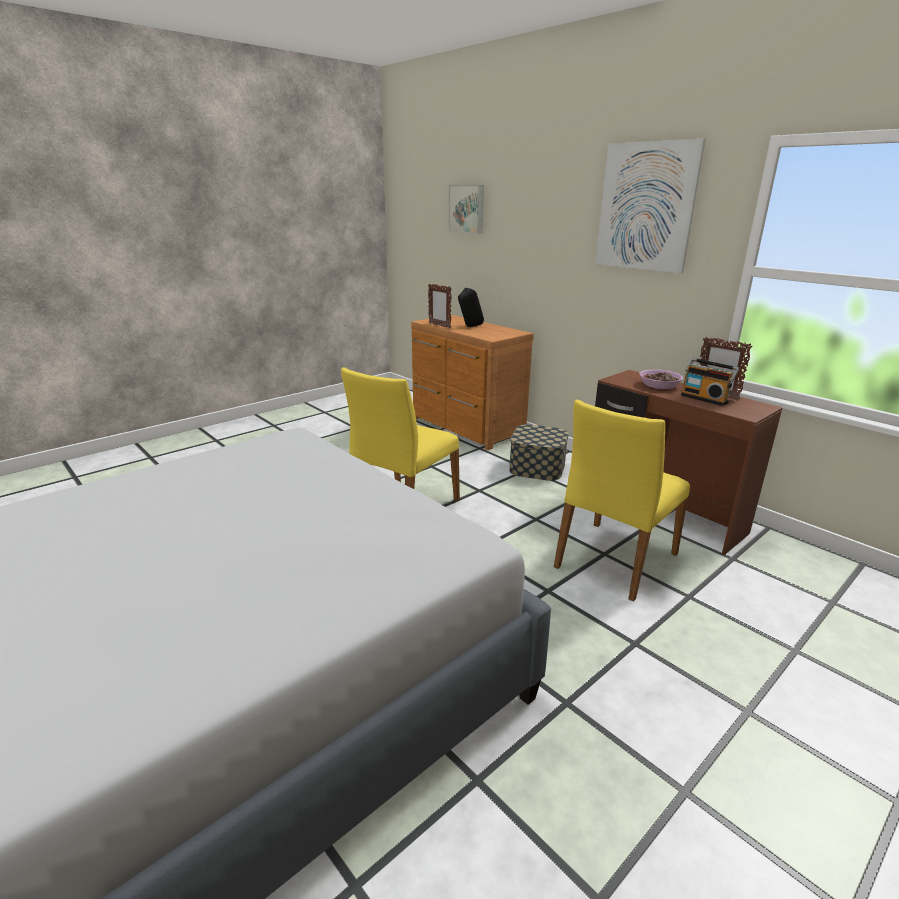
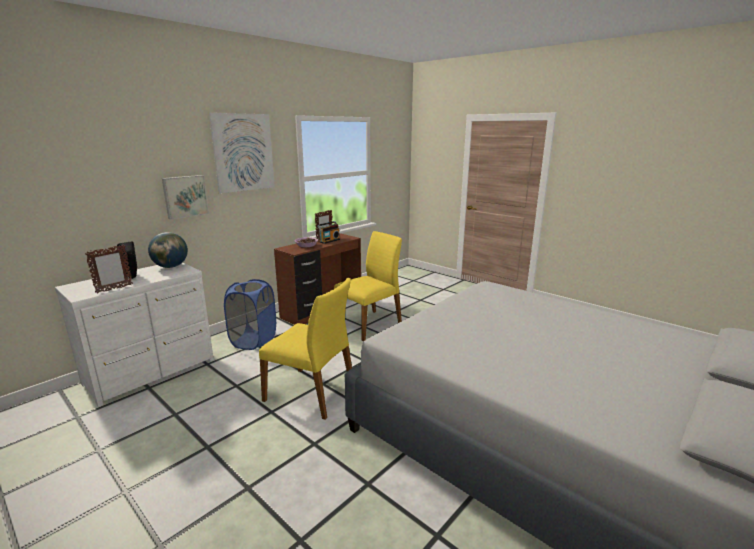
camera: 95 degrees left, 5 degrees down
(465, 427) = (152, 372): brown dresser -> white dresser
(467, 209) = (46, 169): picture -> picture (185, 196)
(507, 332) = (170, 266): none -> globe
(537, 467) = (254, 340): storage box -> blue laundry basket
(614, 560) = (369, 324): yellow chair -> yellow chair turned 75 degrees counterclockwise

